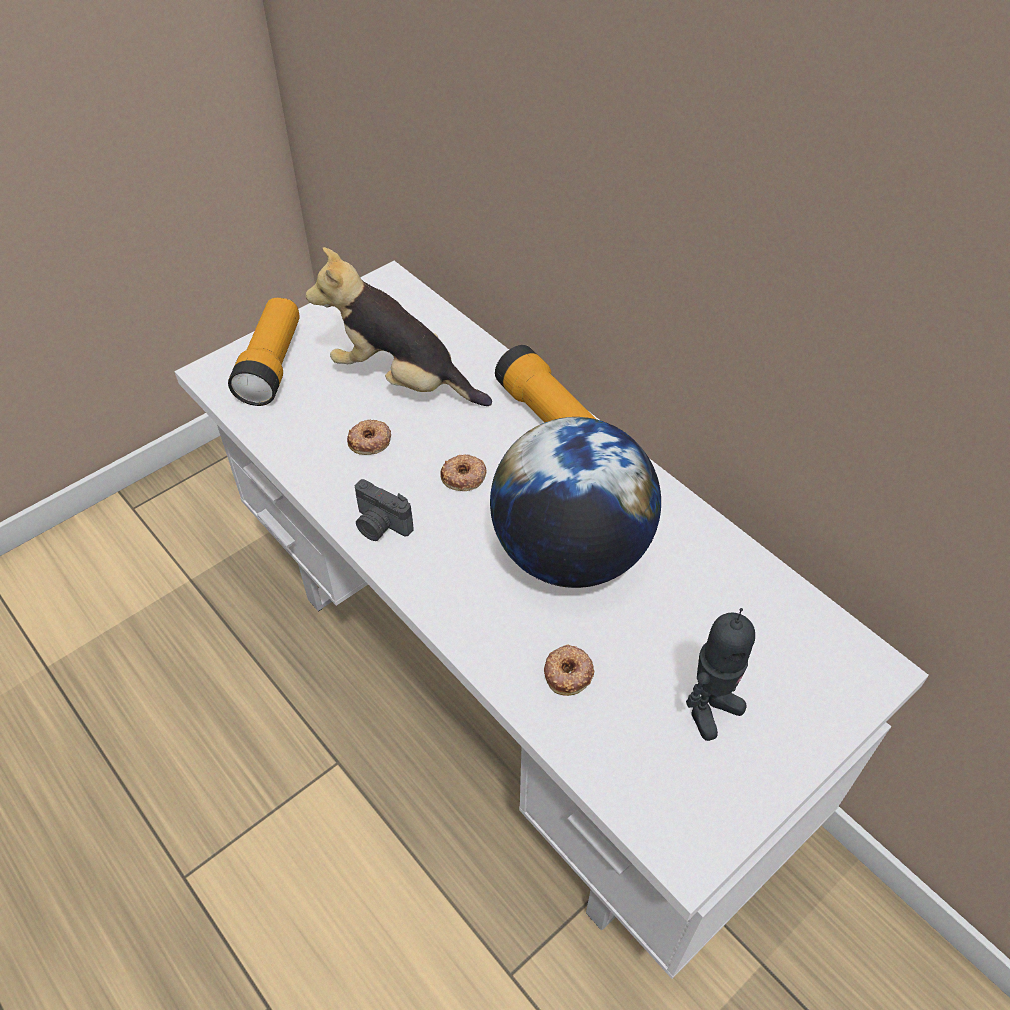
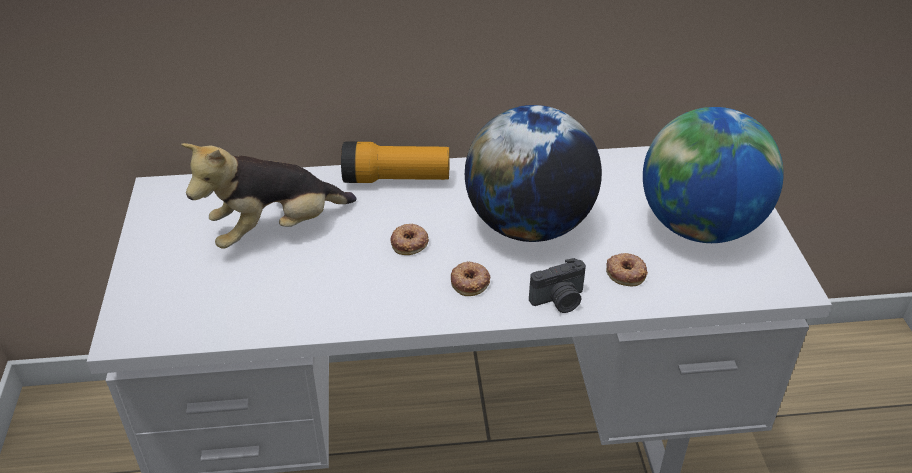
camera: 55 degrees left, 10 degrees down
(272, 366) = (164, 295): flashlight -> none
(370, 441) = (319, 274): donut -> donut (470, 282)
(380, 526) = (412, 306): camera -> camera (559, 301)
(710, 709) = (699, 227): toy robot -> globe

